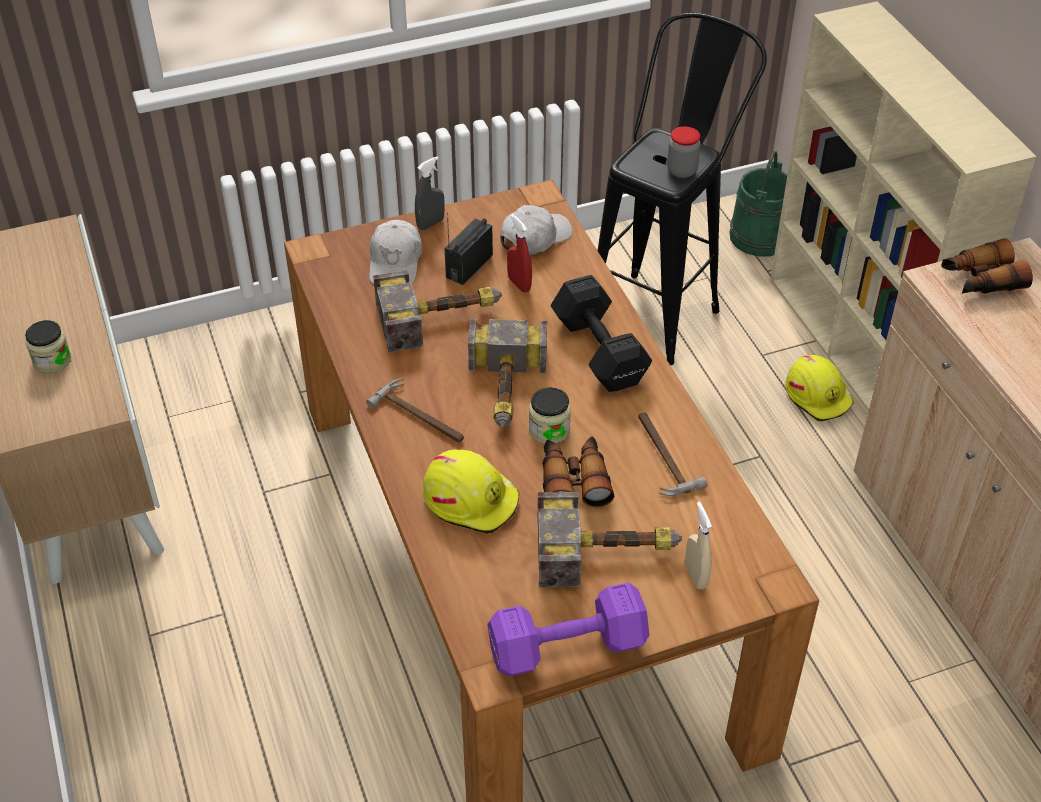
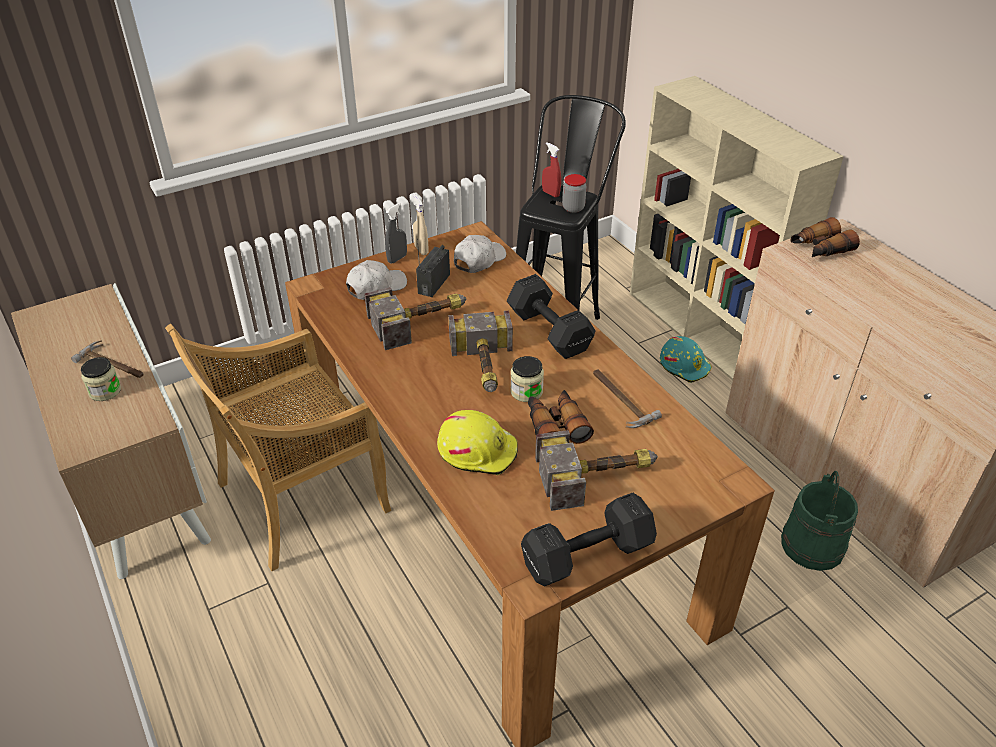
camera: 10 degrees left, 5 degrees down
(278, 513) = (300, 499): none -> beige chair
(395, 262) = (376, 287): white cap -> white cap turned 120 degrees counterclockwise
(421, 416) = (422, 393): hammer -> hammer (113, 364)
(519, 284) = (475, 292): red spray bottle -> red spray bottle (550, 193)
(563, 647) = (584, 555): purple dumbbell -> black dumbbell
(695, 576) = (673, 485): beige spray bottle -> beige spray bottle (421, 250)
(759, 236) = (614, 266): green bucket -> green bucket (812, 545)
(818, 395) = (684, 365): yellow hard hat -> turquoise hard hat

